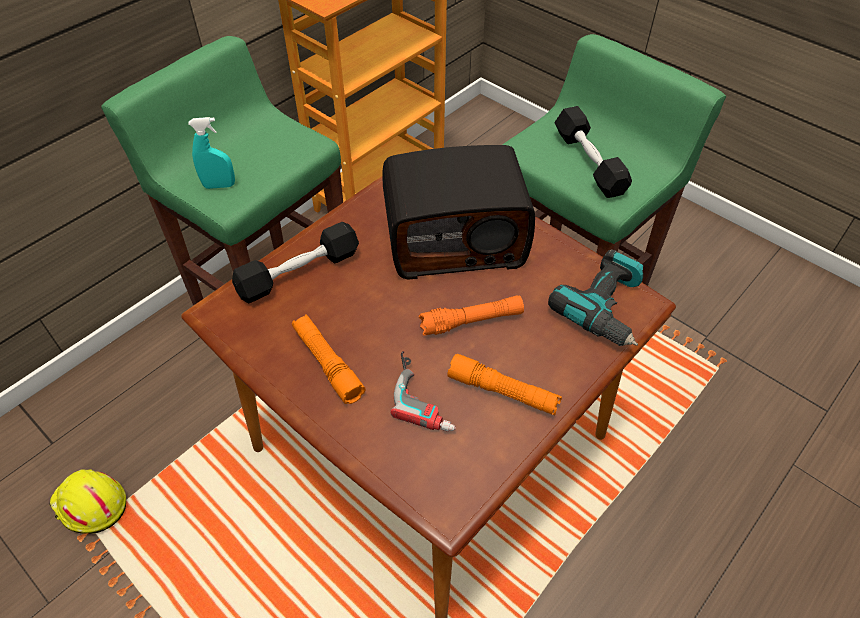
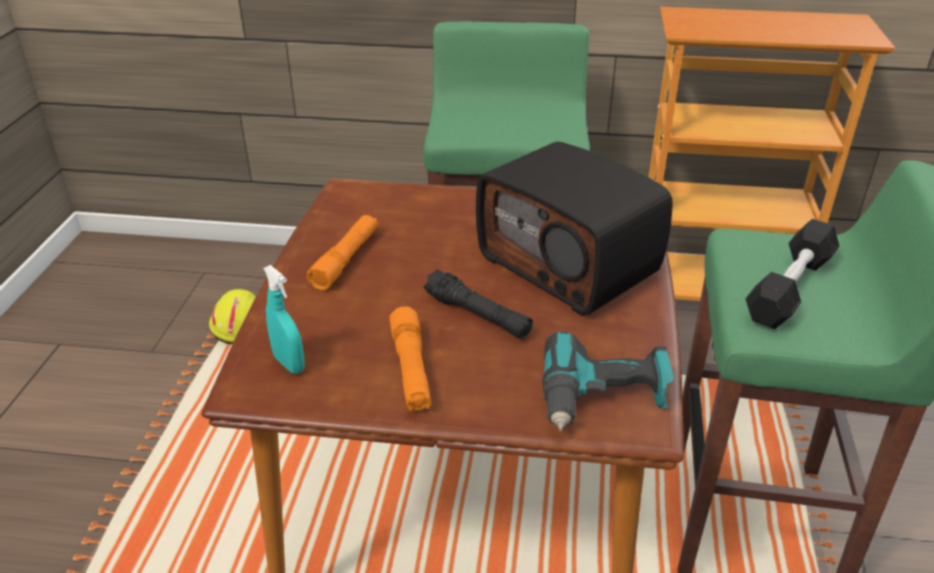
camera: 55 degrees right, 15 degrees down
(219, 185) = (462, 124): turquoise spray bottle -> turquoise spray bottle (289, 364)
(299, 273) = (427, 205): black dumbbell -> none
(426, 395) = (363, 325): power drill -> none
(471, 321) = (478, 315): orange flashlight -> black flashlight

